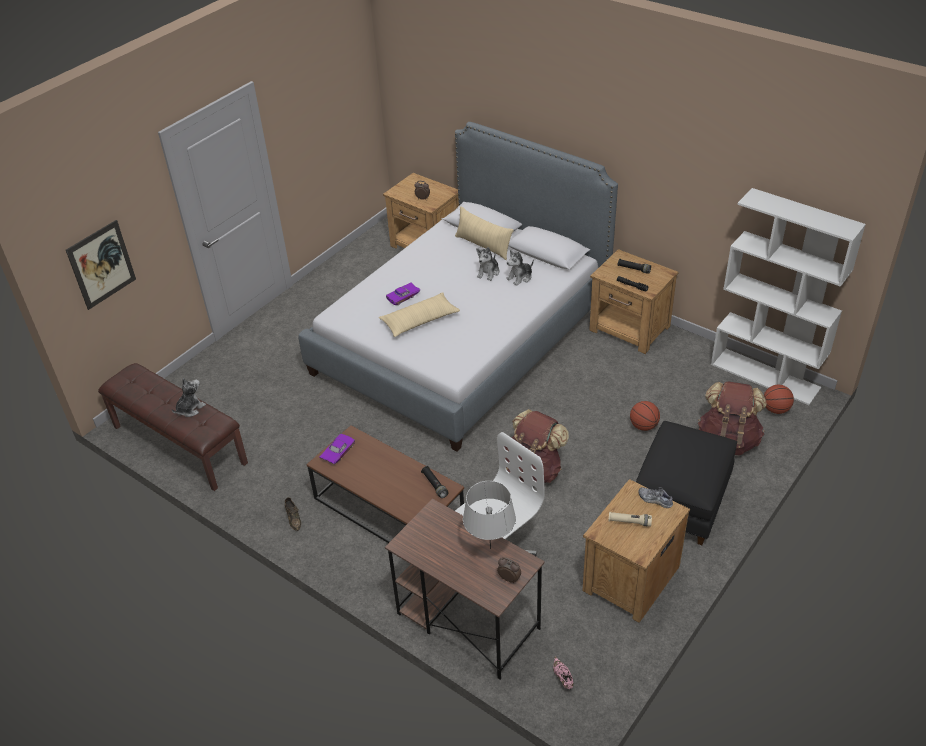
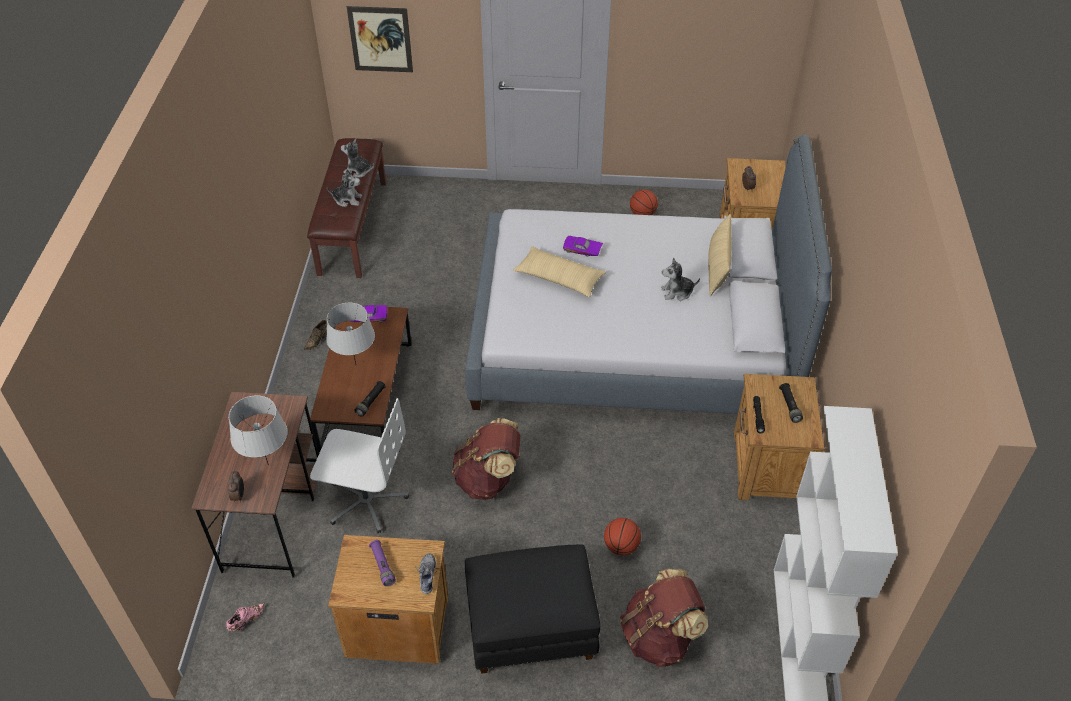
camera: 55 degrees right, 5 degrees up
(387, 480) = (355, 366): none -> grey table lamp
(520, 277) = (691, 319): plush toy -> plush toy (358, 171)
(629, 522) = (382, 566): beige flashlight -> purple flashlight
(775, 409) = (749, 667): basketball -> basketball (642, 214)

